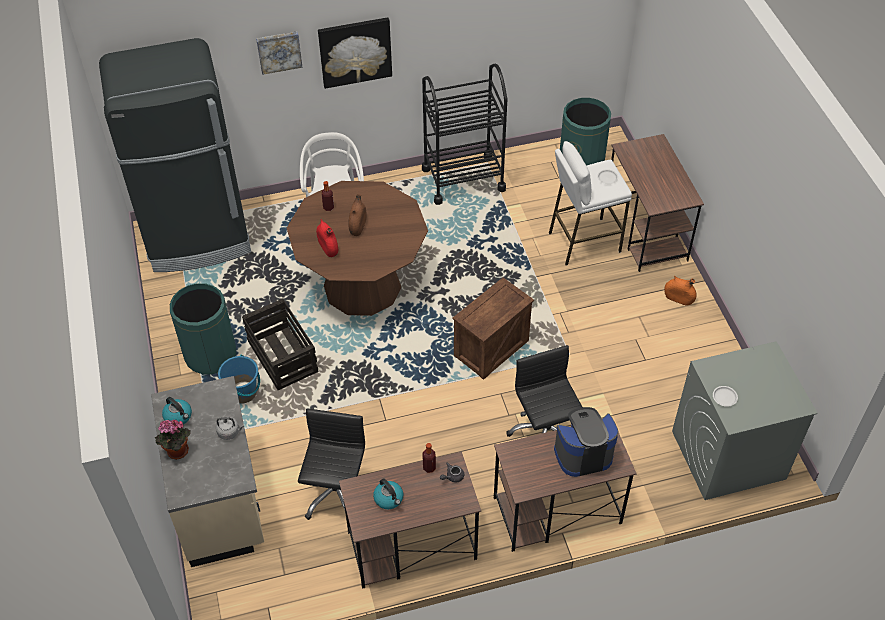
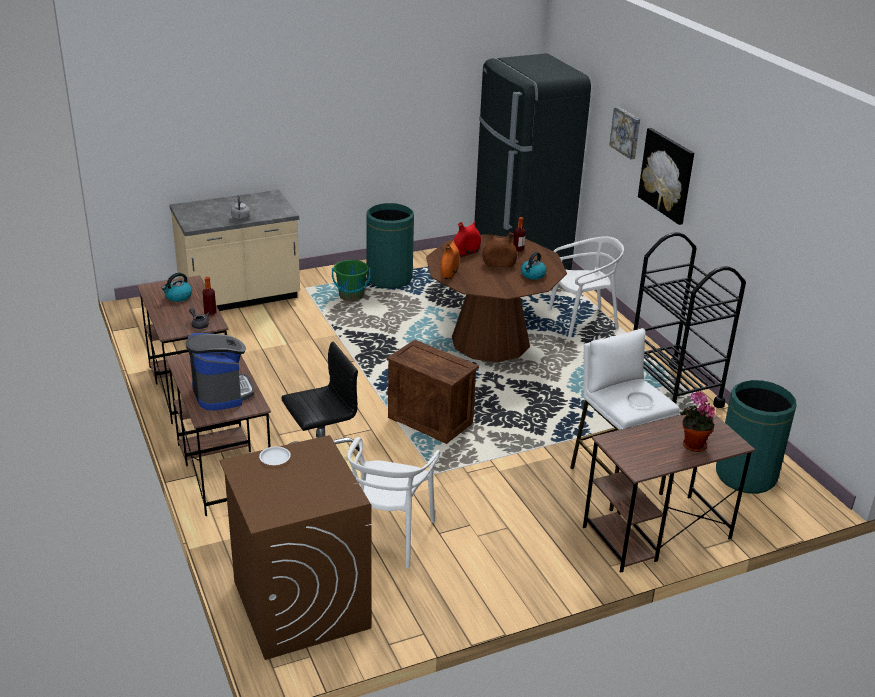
camera: 80 degrees right, 20 degrees down
(177, 452) = (221, 202): potted plant -> potted plant (692, 445)
(178, 416) = (256, 200): kettle -> kettle (532, 275)
(243, 393) = (351, 296): blue bucket -> green bucket
(283, 357) = (394, 310): crate -> none
(336, 493) = (247, 347): black office chair -> none
(649, 393) = (388, 536): none -> white chair
(678, 298) = (548, 562): orange vase -> orange vase (449, 273)
(727, 455) = (300, 604): grey washing machine -> brown washing machine

